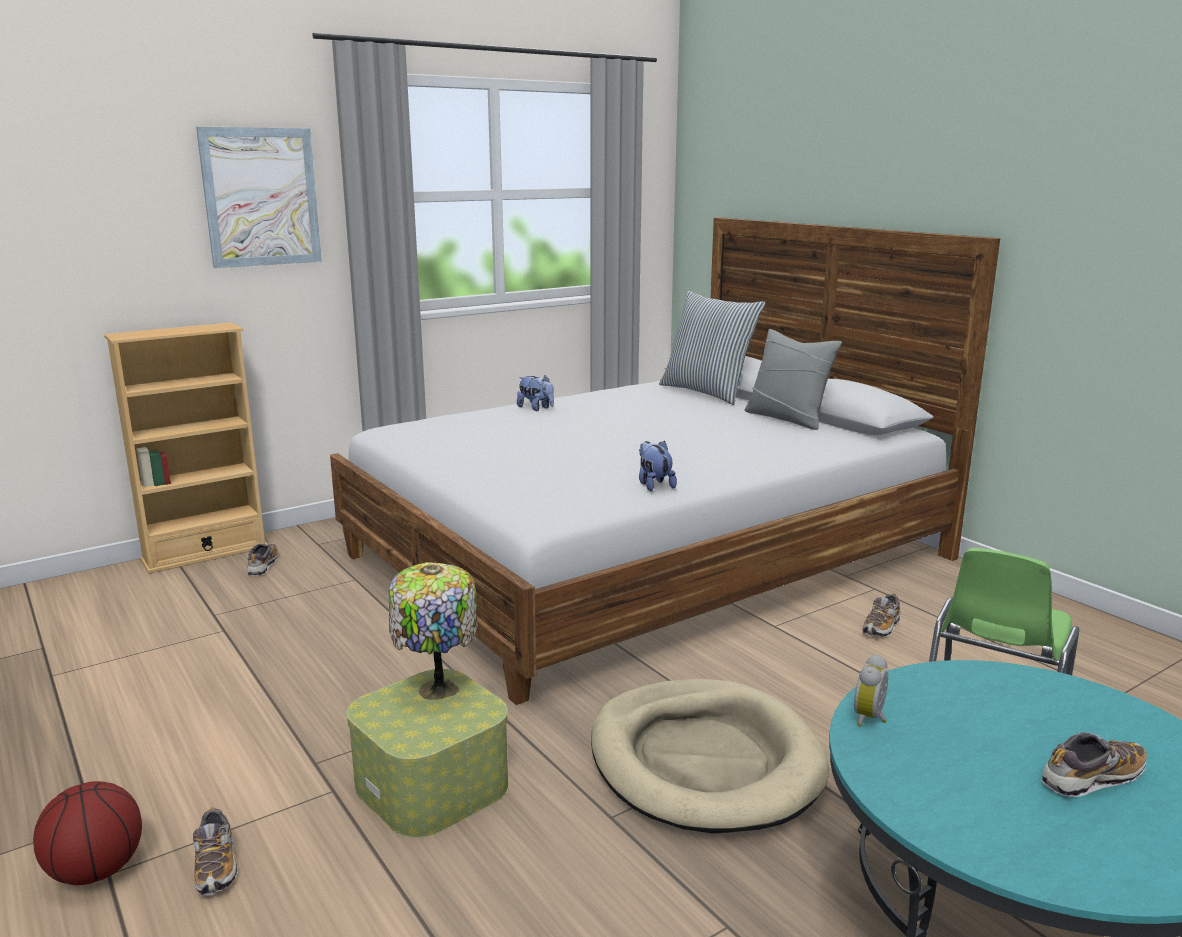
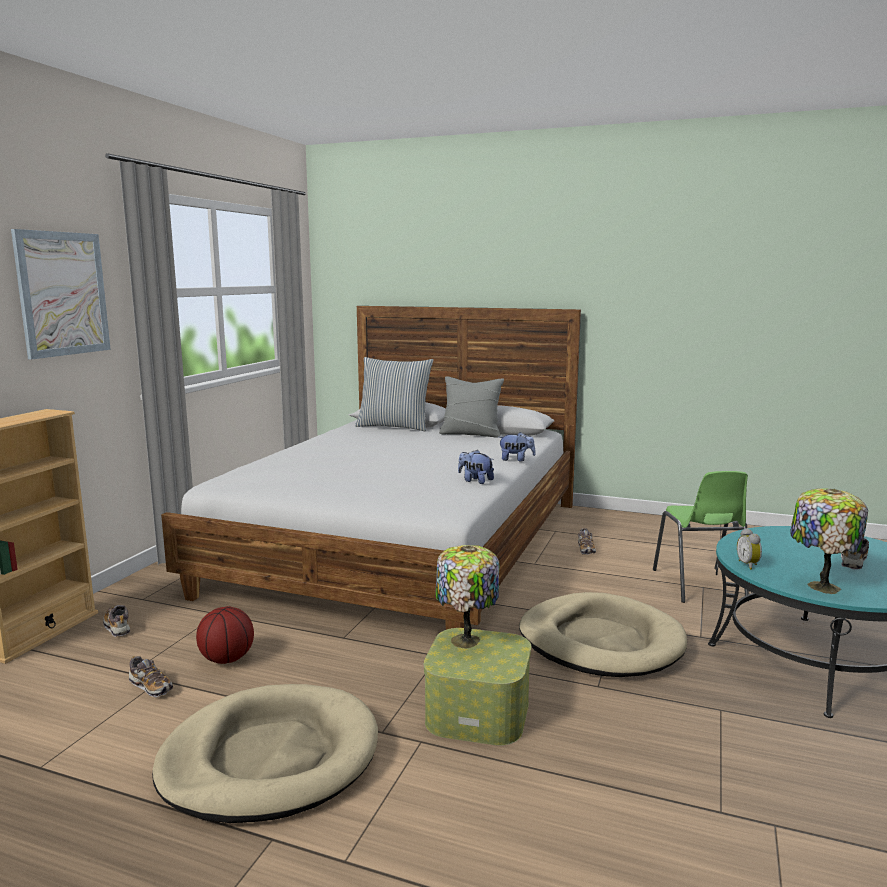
camera: 35 degrees left, 5 degrees down
(95, 871) = (331, 864): basketball -> basketball (226, 659)
(194, 744) = (270, 758): none -> beige dog bed
(216, 867) = (417, 817): shoe -> shoe (151, 687)
(536, 408) = (302, 452): plush toy -> plush toy (516, 459)
(926, 796) = (820, 587): none -> table lamp

